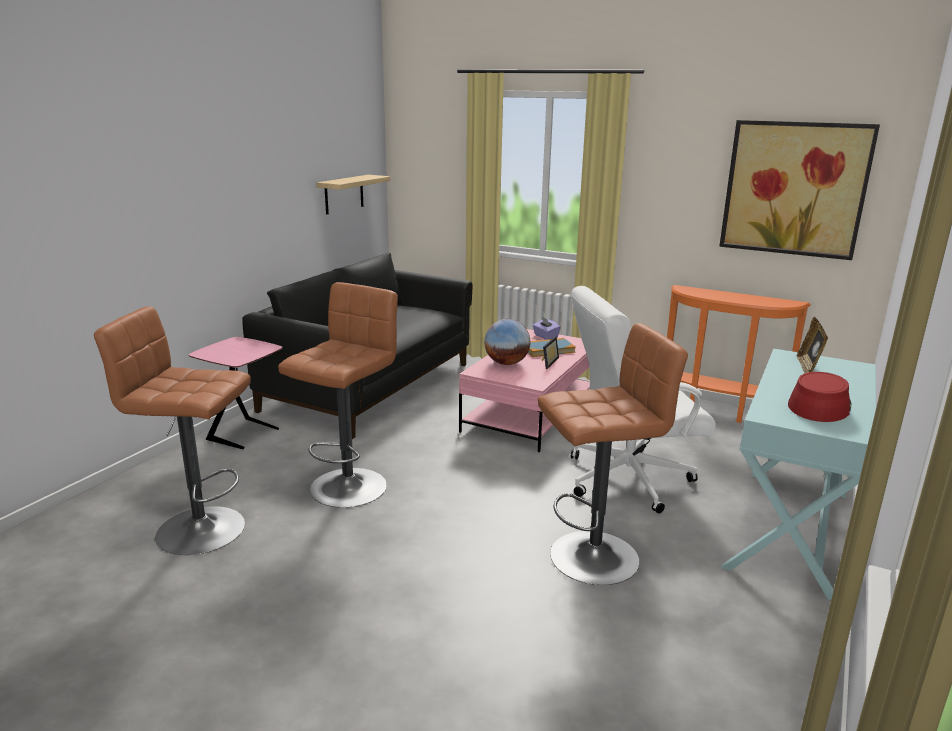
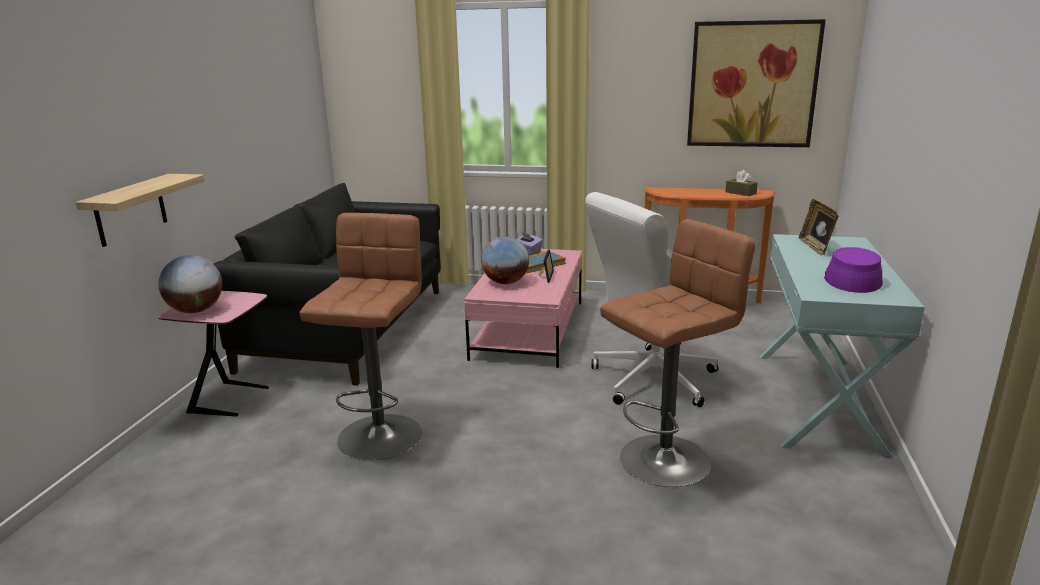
camera: 15 degrees left, 0 degrees up
(200, 529) = (231, 514): brown stool -> none
(219, 353) = (196, 310): none -> globe
(344, 194) = (289, 123): shelf -> shelf (130, 210)
(769, 301) = (740, 193): none -> brown tissue box
(819, 405) = (851, 278): red hat -> purple hat

